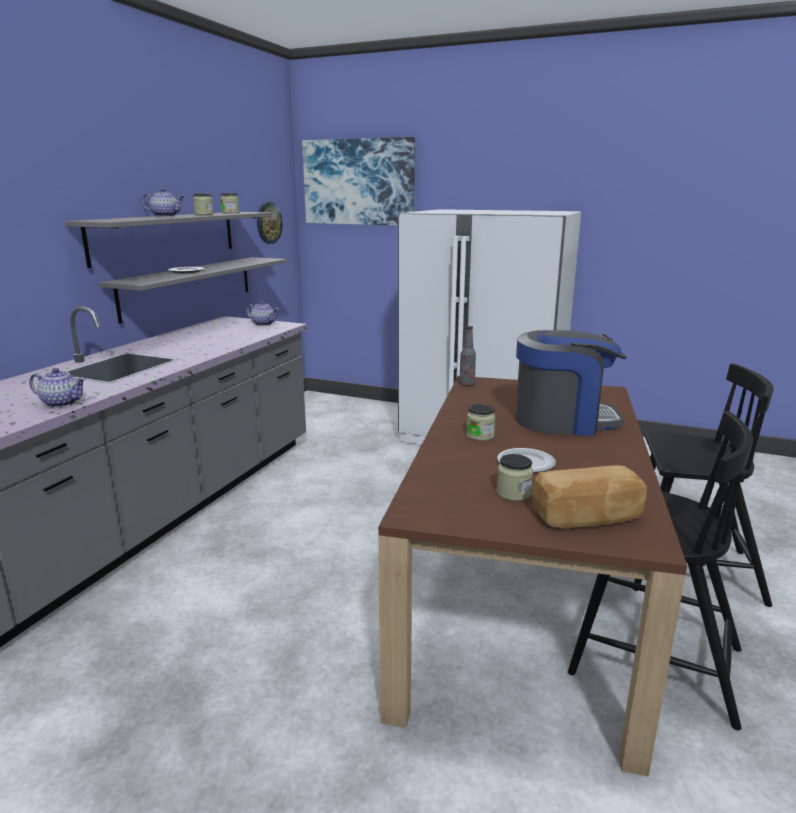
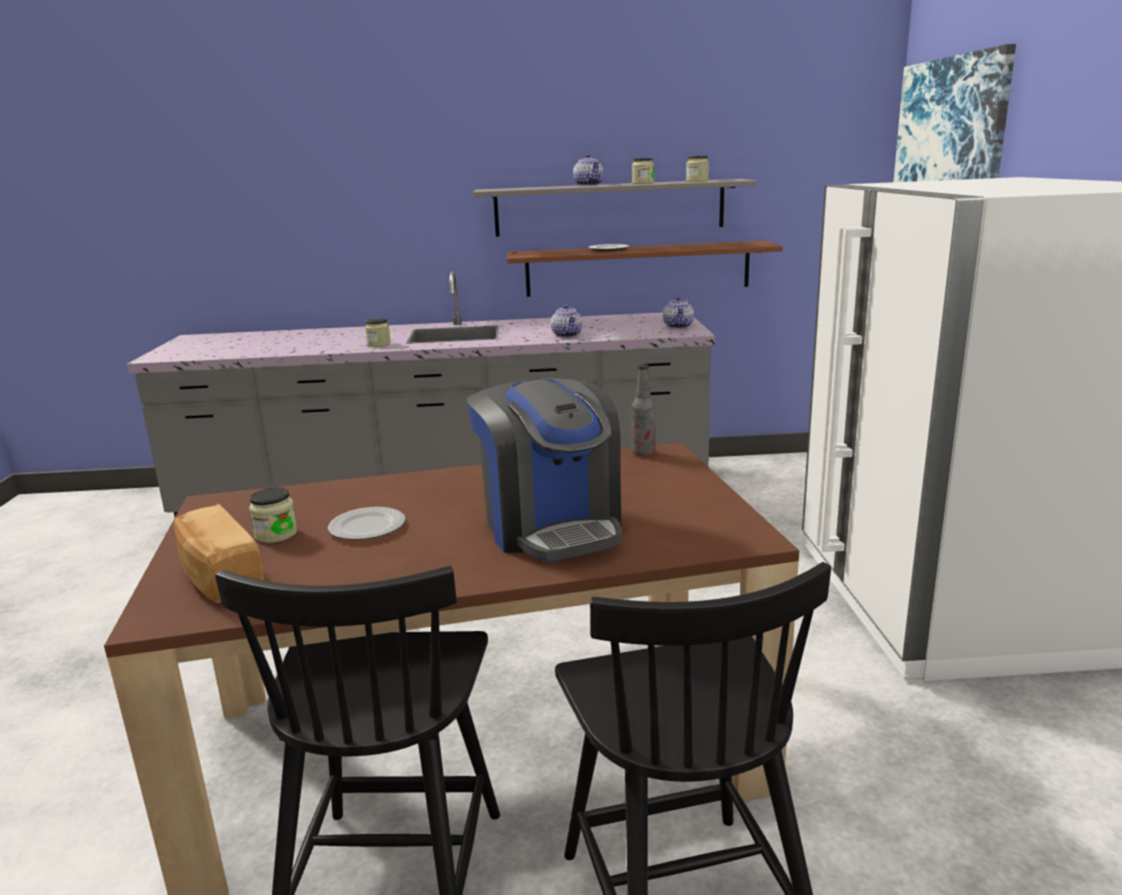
camera: 65 degrees right, 0 degrees up
(62, 403) = (344, 348): teapot -> teapot (567, 335)
(189, 287) = (637, 269): grey shelf -> brown shelf
(268, 223) = (813, 194): wall clock -> none
(480, 435) = (445, 492): jar -> jar (379, 344)

